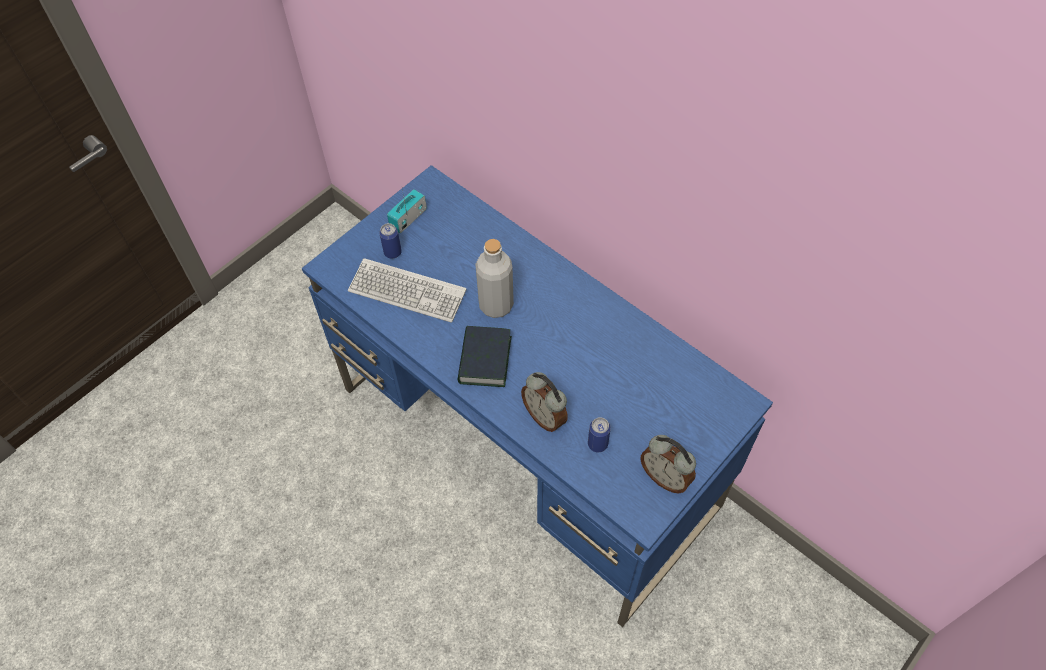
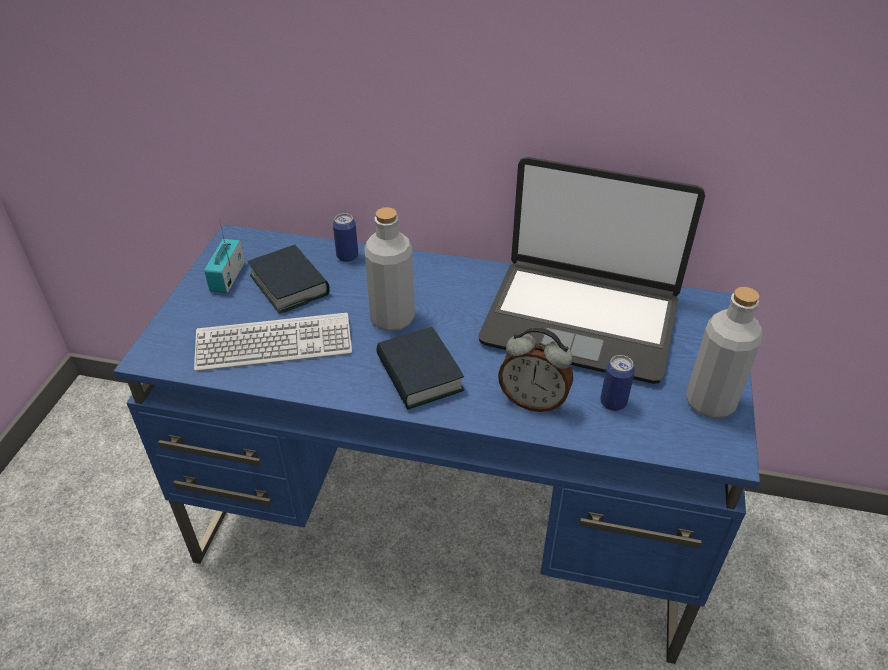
camera: 30 degrees left, 15 degrees down
(392, 252) = (229, 314): can -> can (347, 256)
(445, 244) = (289, 285): none -> book
(627, 367) = (580, 319): none -> laptop
(665, 477) = (710, 402): alarm clock -> grey bottle

